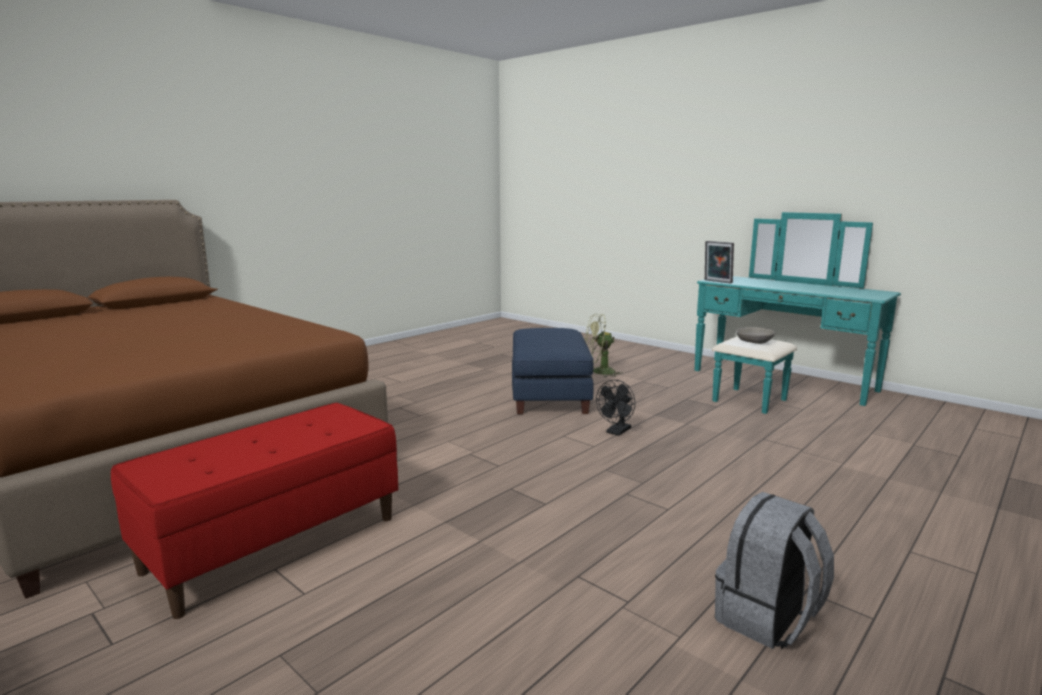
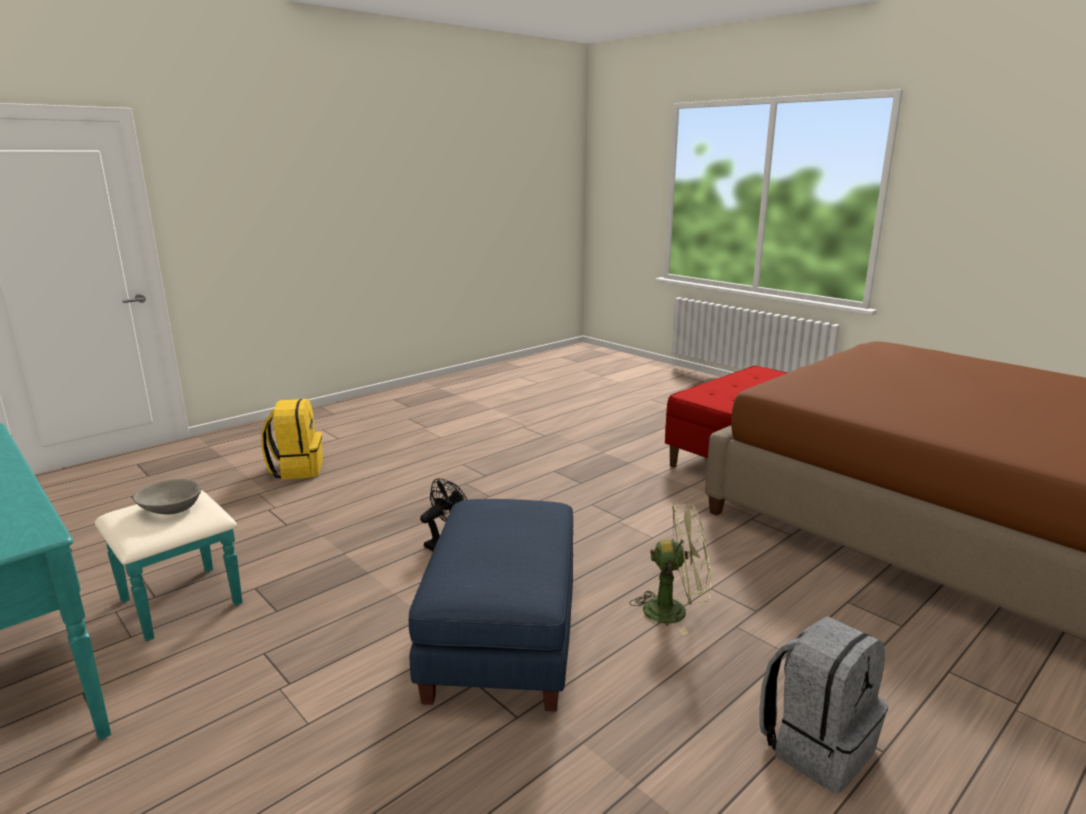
camera: 175 degrees left, 5 degrees up
(598, 372) = (349, 740): green fan -> green fan (674, 610)
(717, 281) = (43, 524): picture frame -> none
(767, 619) = (459, 420): grey backpack -> grey backpack (816, 745)
(861, 492) = (297, 469): none -> yellow backpack

